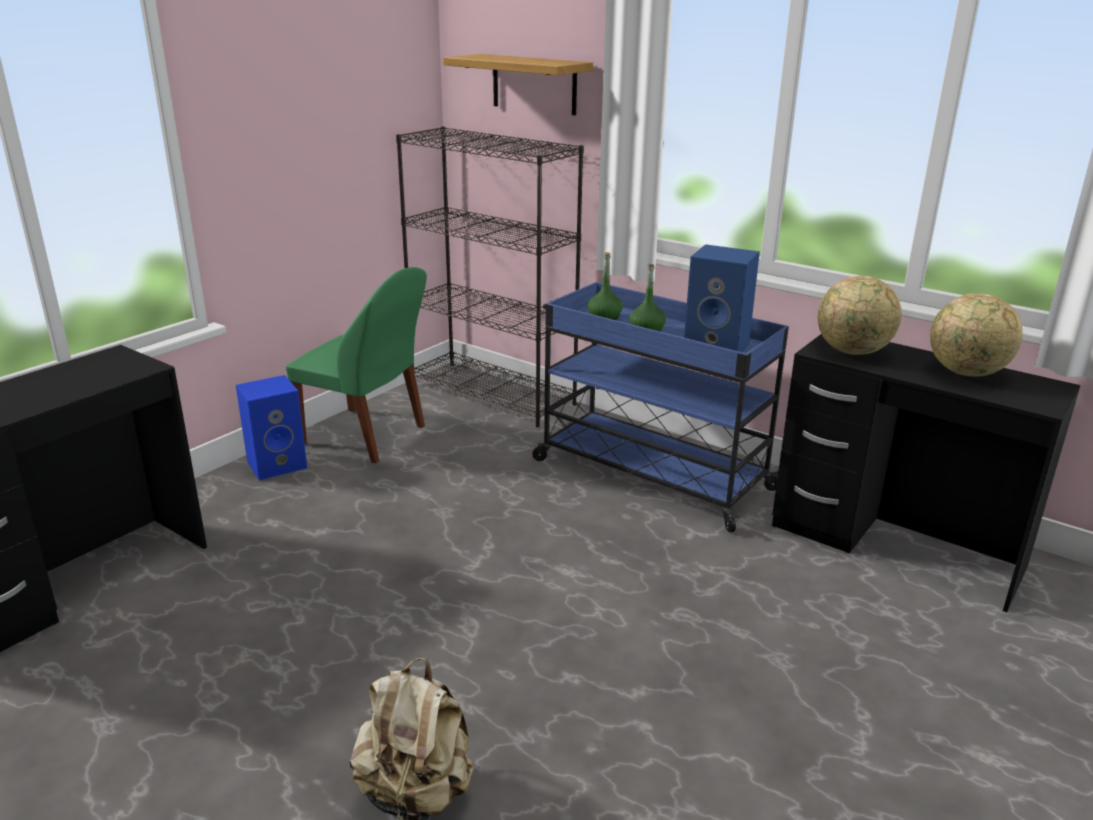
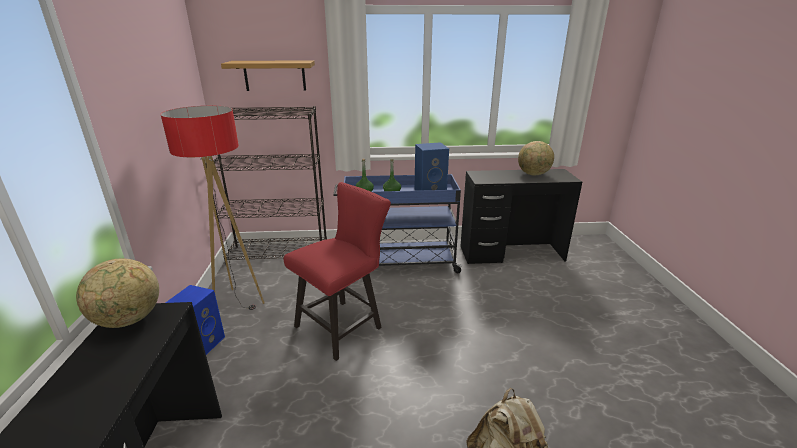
camera: 40 degrees left, 0 degrees up
(366, 436) = (237, 303): green chair -> floor lamp
(451, 521) = (343, 325): none -> red chair
(853, 352) = (490, 177): globe -> globe (129, 320)

